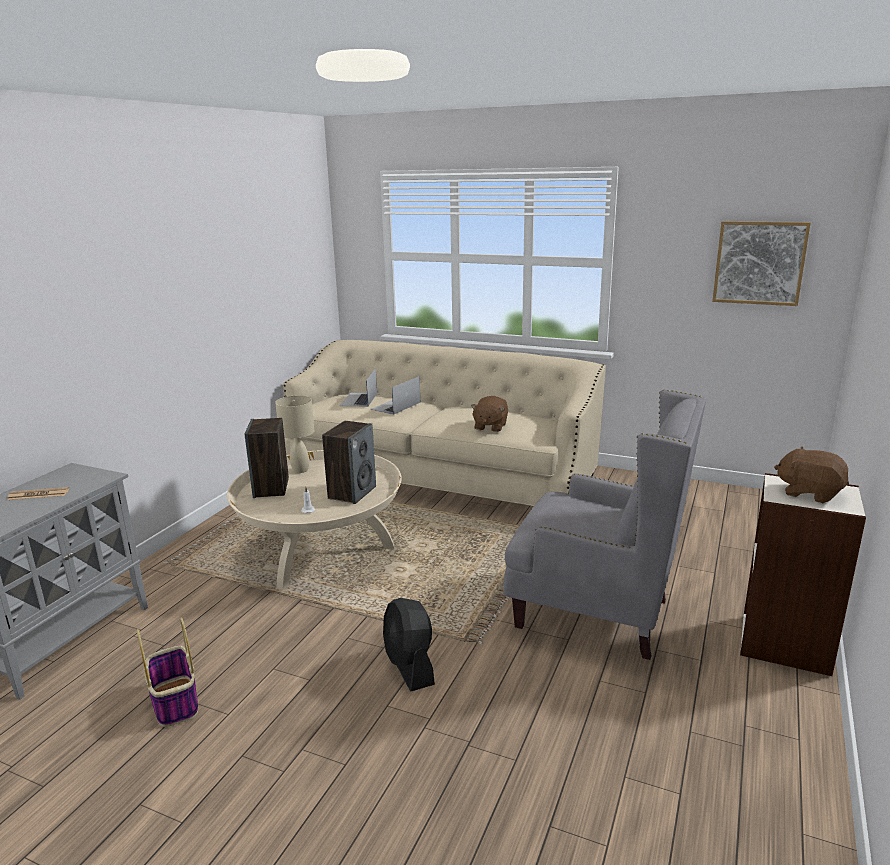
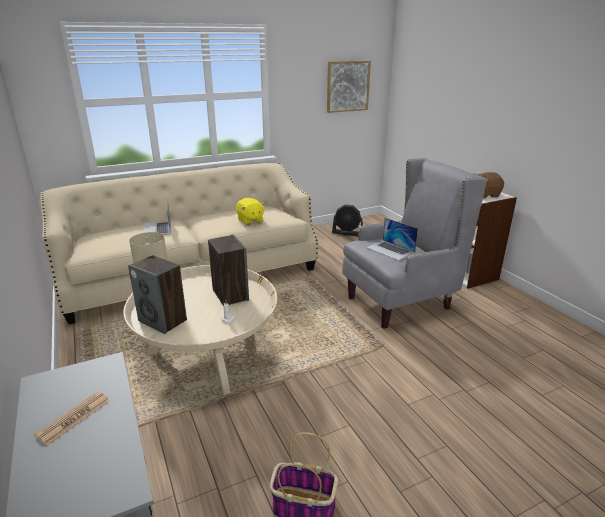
camera: 50 degrees left, 5 degrees up
(359, 399) = (117, 233): laptop -> laptop (390, 250)
(409, 666) = (379, 379): black fan -> black fan (347, 233)
(490, 426) = (250, 220): brown plush toy -> yellow plush toy

